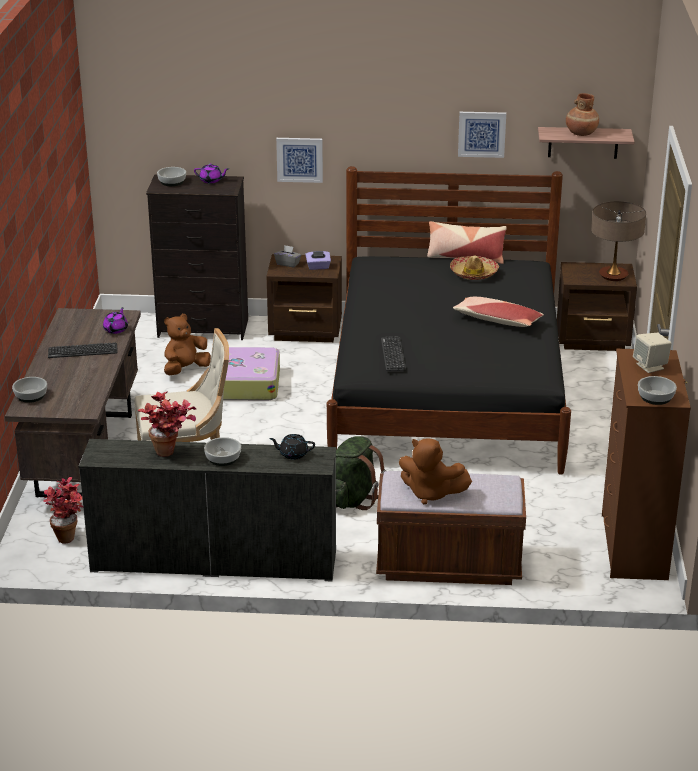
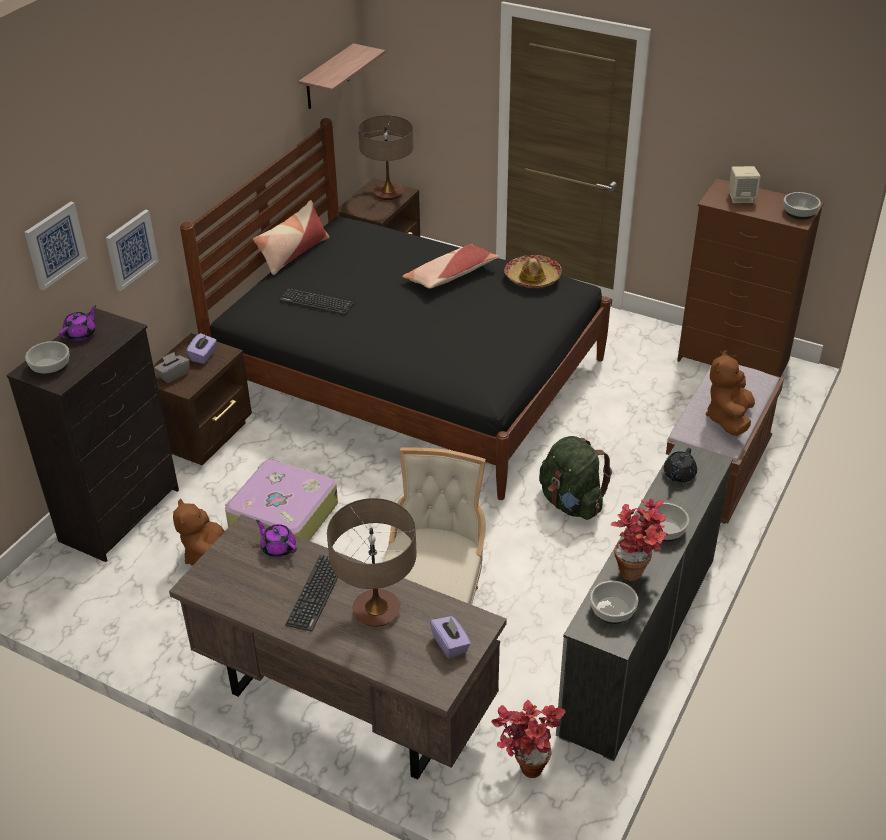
camera: 65 degrees left, 10 degrees up
(30, 395) = (407, 672): bowl -> bowl (612, 610)
(62, 404) = (450, 644): none -> purple tissue box
(78, 374) = (376, 611): none -> table lamp
(393, 354) = (476, 356): keyboard -> keyboard (316, 302)
(430, 493) = (728, 419): brown plush toy -> brown plush toy turned 150 degrees clockwise
(474, 273) = (340, 259): hat -> hat (532, 278)
(481, 134) = (263, 115): picture -> picture (55, 245)
(581, 133) = (339, 66): brown vase -> none

